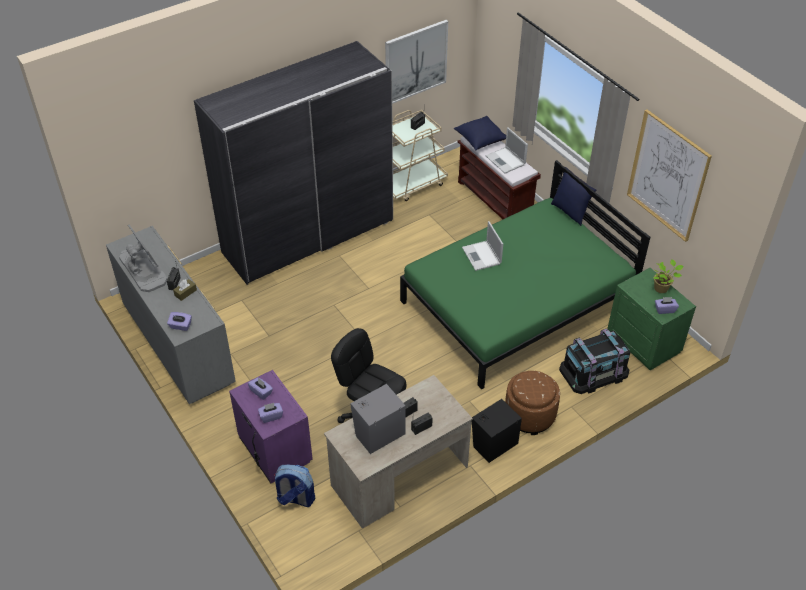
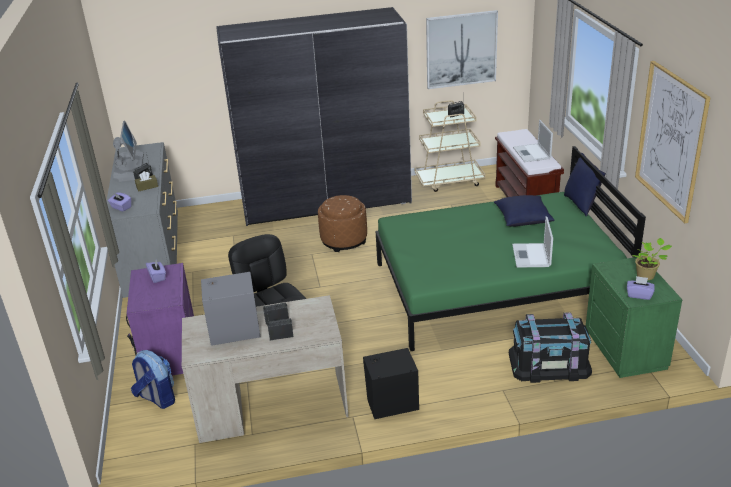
camera: 25 degrees right, 15 degrees down
(271, 416) = (149, 297): purple tissue box -> none
(480, 140) = (516, 136): blue pillow -> blue pillow (522, 220)
(482, 256) = (461, 222): laptop -> laptop (531, 256)
(530, 415) = (449, 386): brown ottoman -> brown ottoman (344, 240)

